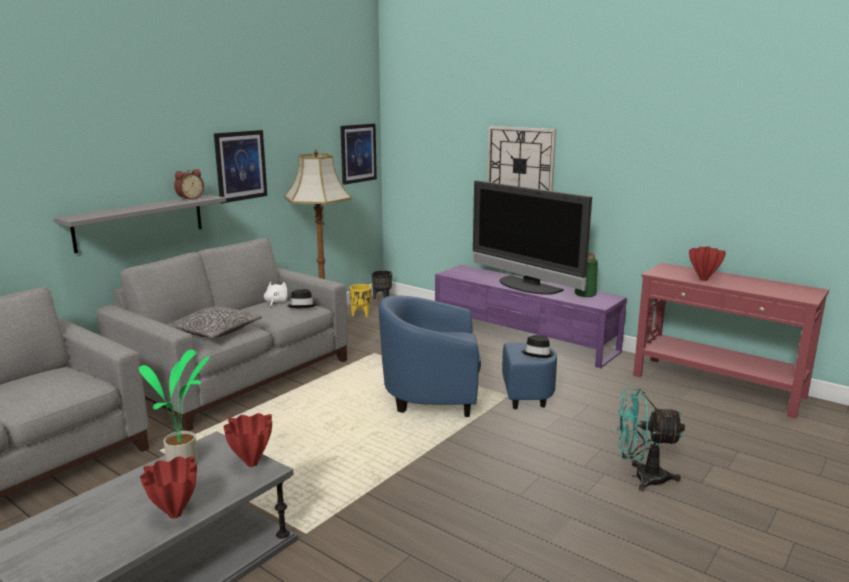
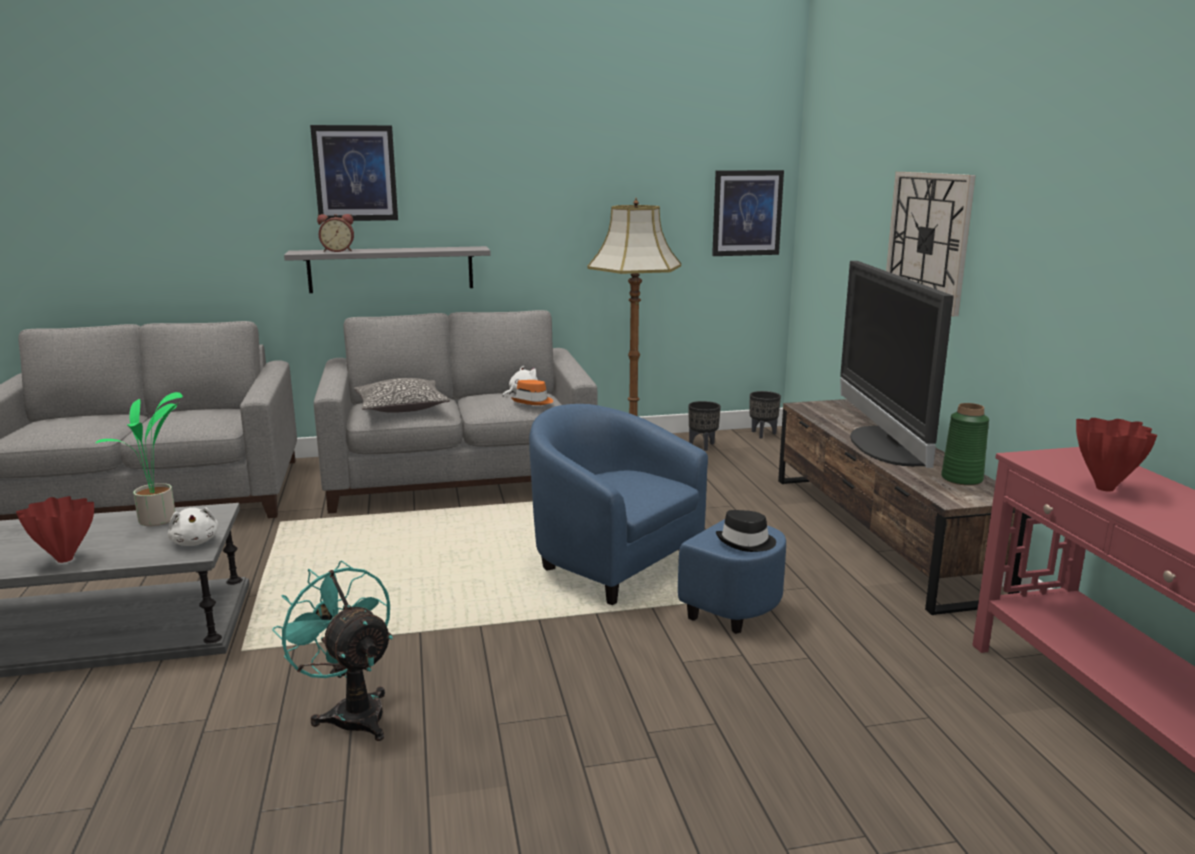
camera: 40 degrees right, 0 degrees up
(189, 198) = (452, 247): alarm clock -> alarm clock (338, 251)
(240, 165) = (538, 214): picture -> picture (355, 173)
(251, 464) = (195, 542): red vase -> white plush toy
(302, 305) = (533, 402): black hat -> orange hat
(361, 315) = (703, 446): yellow planter -> black planter
(523, 337) = (879, 534): purple tv stand -> brown tv stand
(641, 477) = (702, 789): turquoise fan -> turquoise fan (351, 712)

